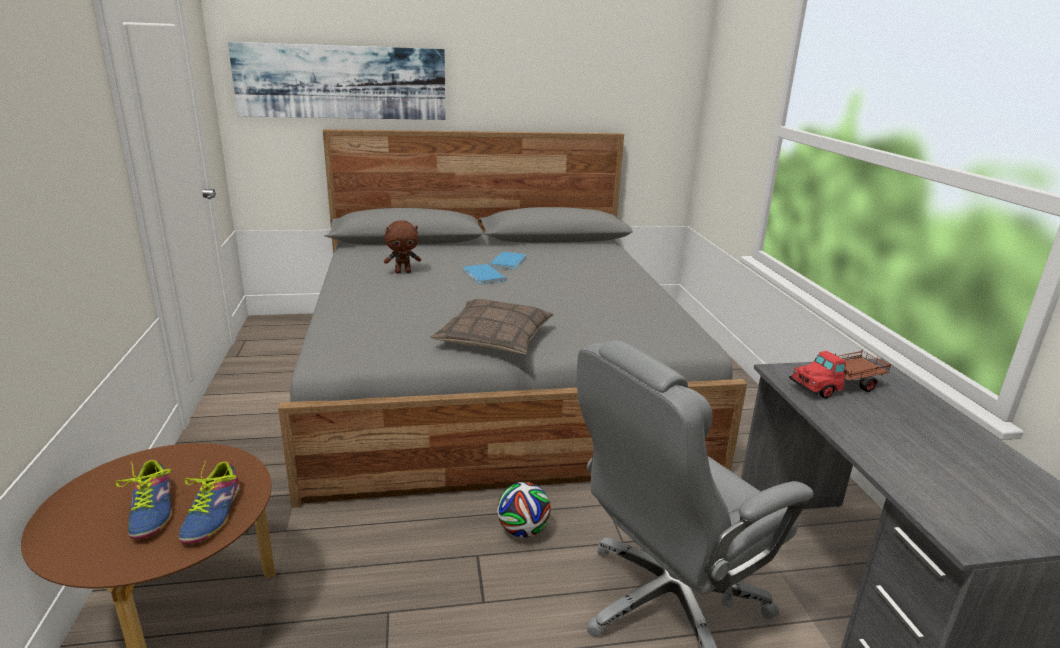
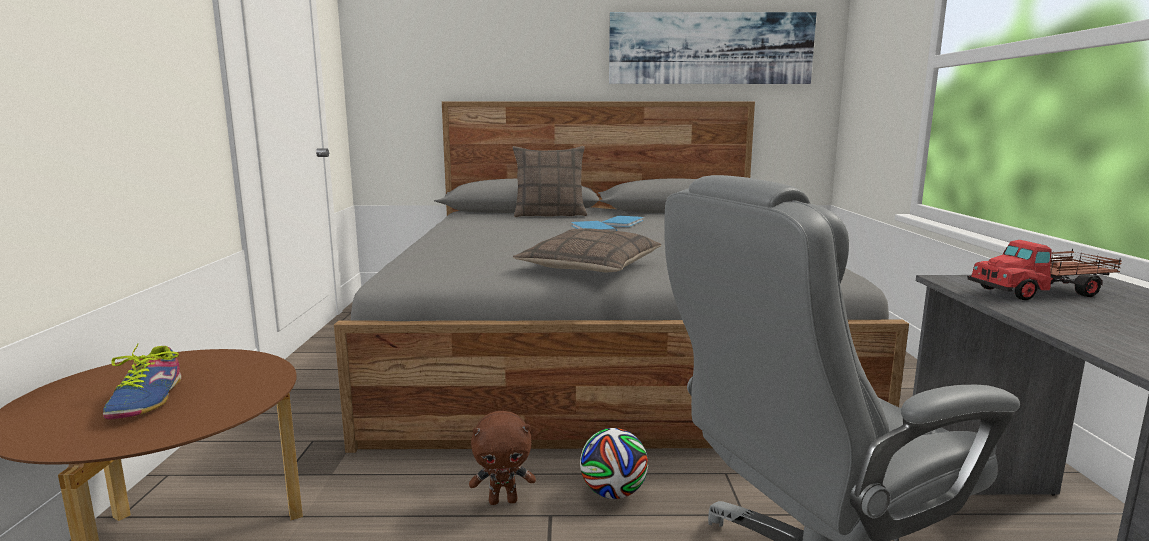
camera: 10 degrees right, 10 degrees down
(212, 514) = (212, 405): shoe -> none
(342, 82) = (462, 55): picture -> picture (710, 48)
(403, 272) = (507, 227): brown plush toy -> brown plush toy (503, 500)
(437, 248) = (550, 215): none -> pillow

